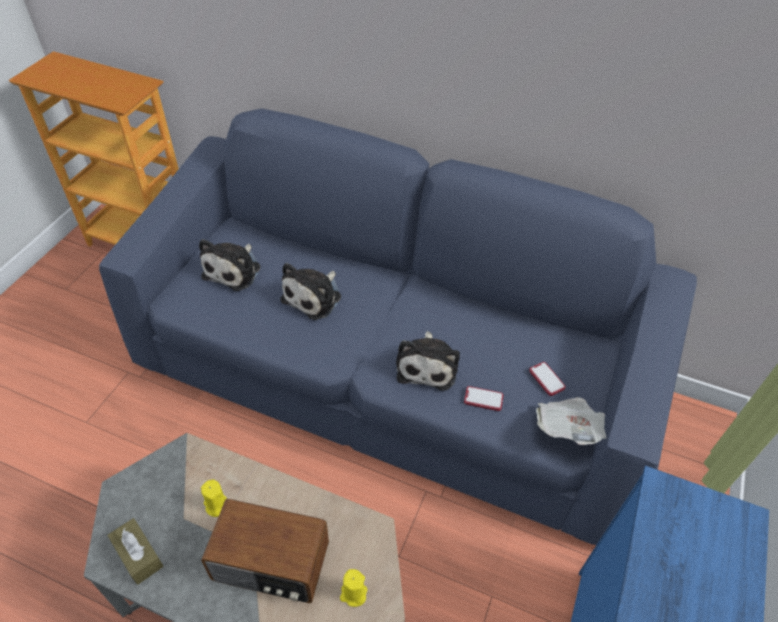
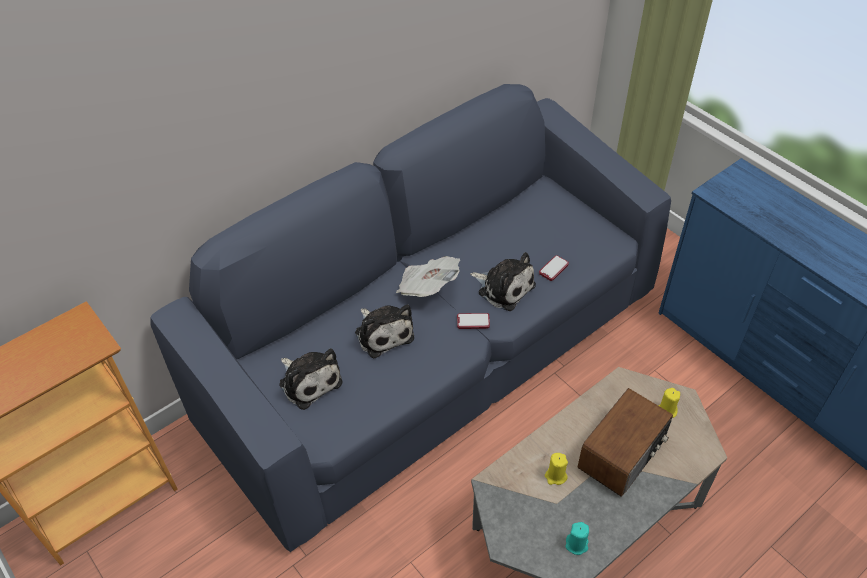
camera: 60 degrees left, 0 degrees up
(138, 555) = (576, 544): brown tissue box -> turquoise candle
(546, 379) = (555, 227): phone -> phone (473, 322)
(570, 430) = (604, 235): newspaper -> newspaper (427, 287)

